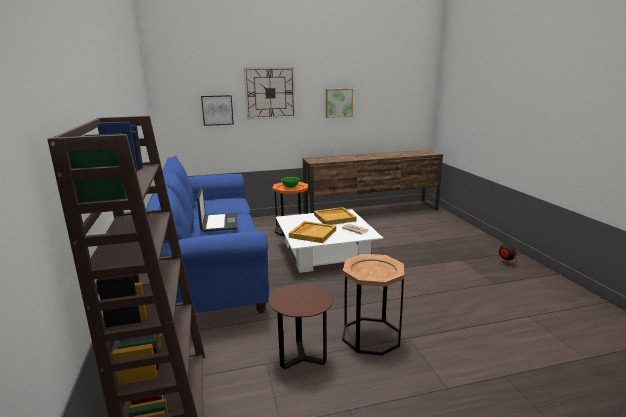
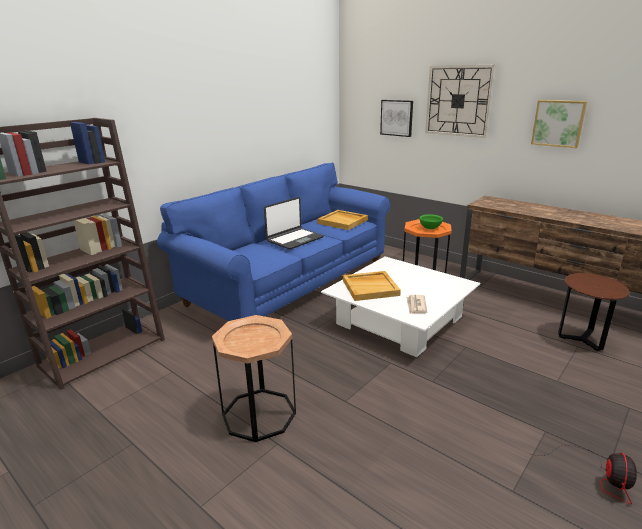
camera: 55 degrees right, 5 degrees up
(302, 358) = (191, 386): brown side table -> brown side table (582, 339)
(334, 217) = (433, 283): beige tray -> beige tray (343, 221)

